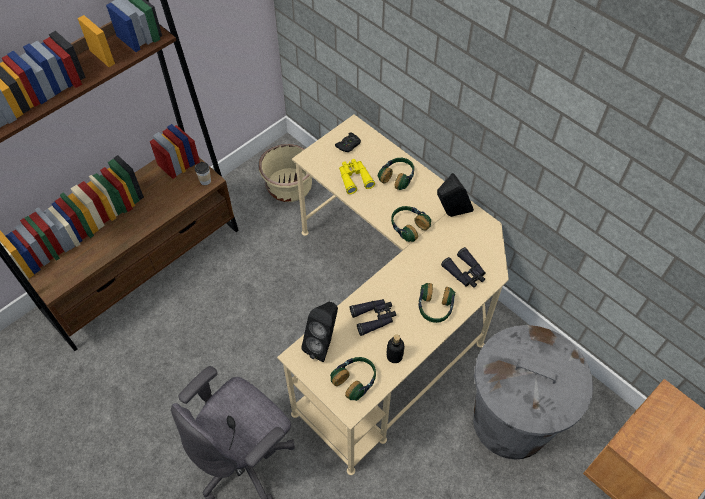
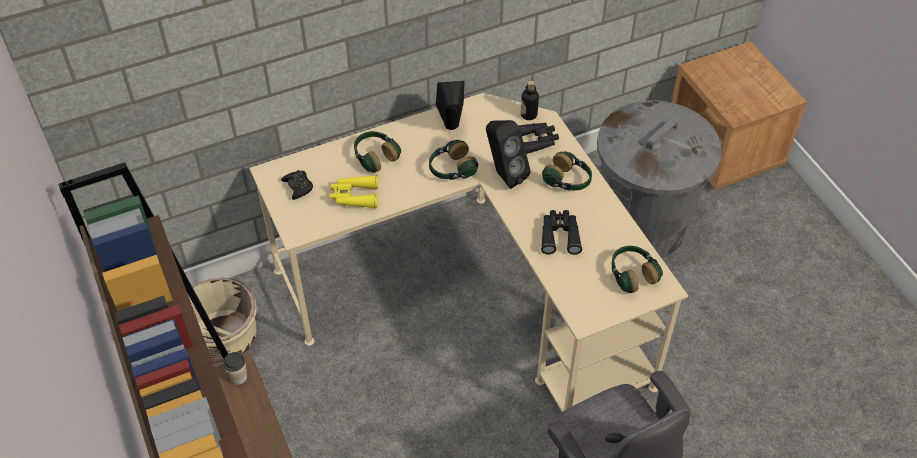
camera: 70 degrees left, 5 degrees down
(323, 344) = (576, 290): black speaker -> black speaker (504, 175)
(394, 356) = (614, 232): bottle -> bottle (528, 115)

